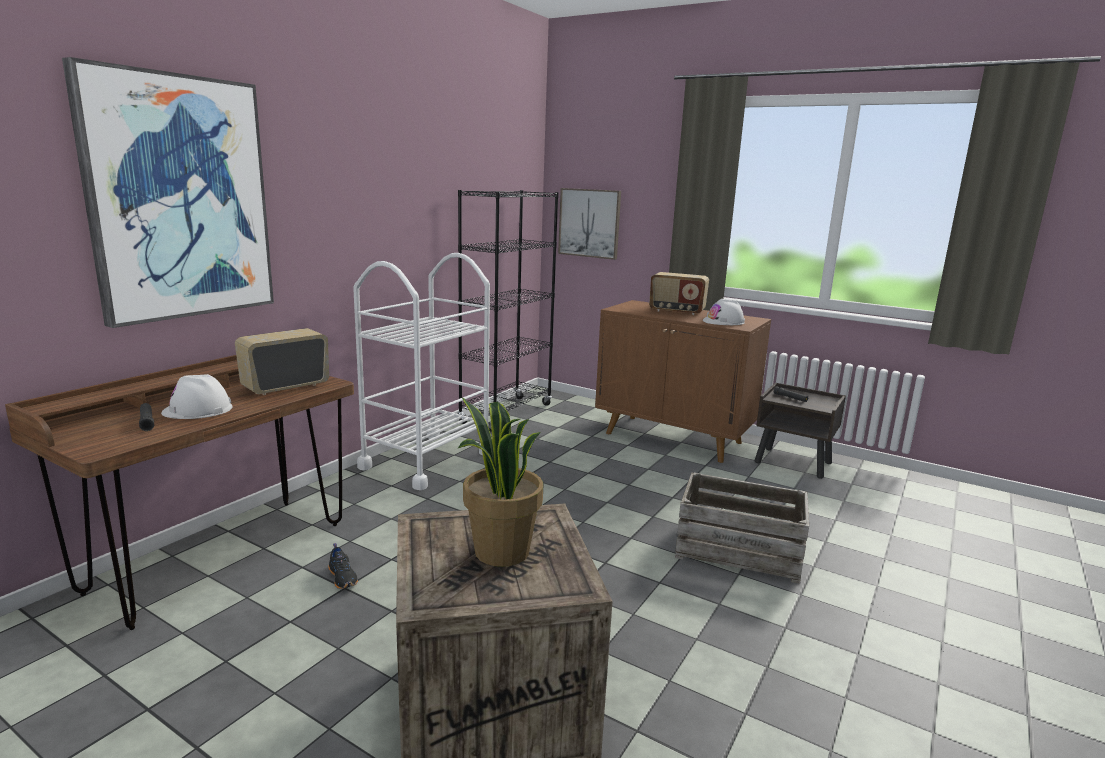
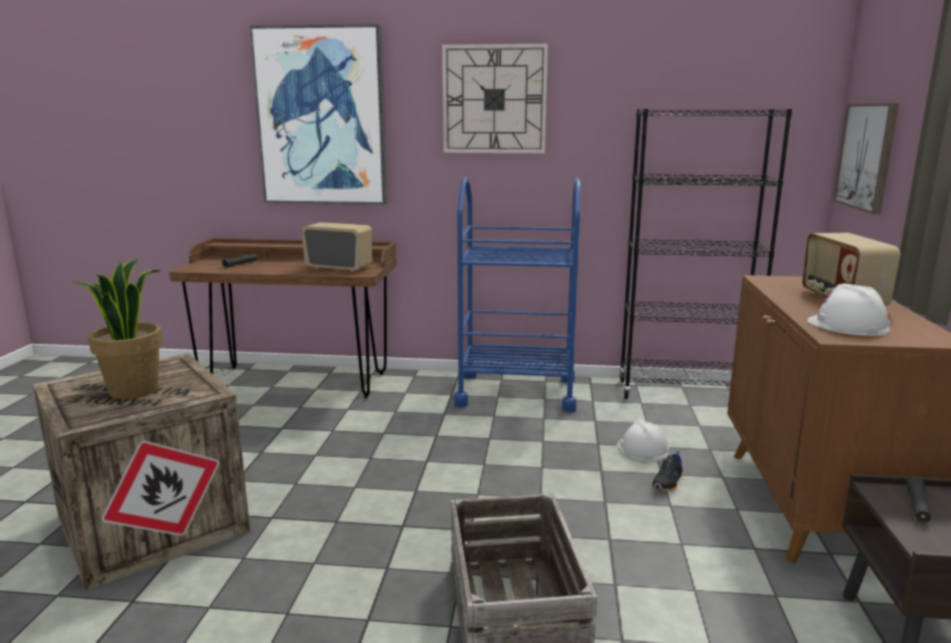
camera: 65 degrees right, 0 degrees up
(197, 409) = (271, 266): white hard hat -> white hard hat (642, 449)
(343, 577) = (294, 423): black shoe -> black shoe (668, 483)
(359, 179) = (494, 99): none -> wall clock
(427, 460) = (516, 392): white cart -> blue cart

